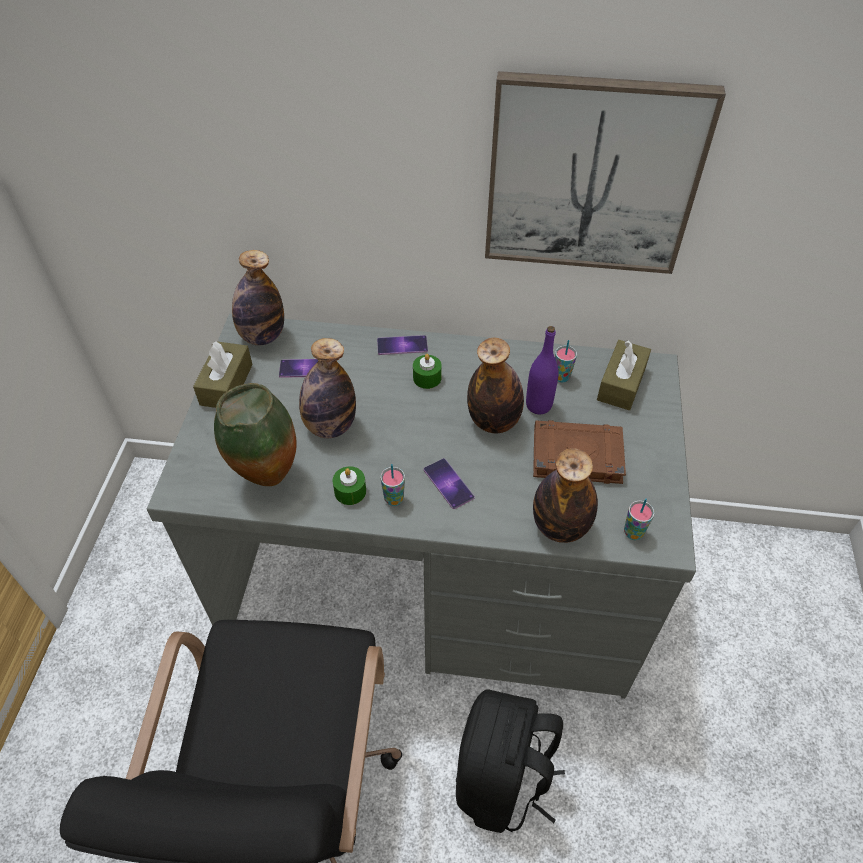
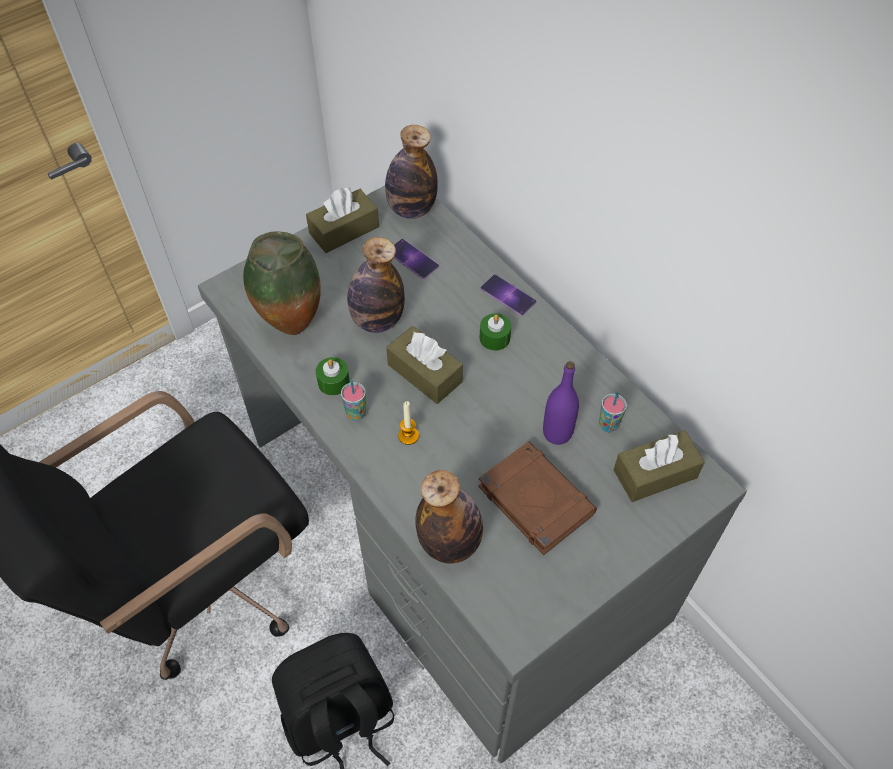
camera: 45 degrees right, 5 degrees up
(408, 435) = (425, 373): none -> brown tissue box
(448, 483) = (408, 436): phone -> candle
(494, 421) = (503, 416): bottle -> none
(592, 176) = (706, 245): picture -> none
(633, 533) = (501, 600): cup -> none

